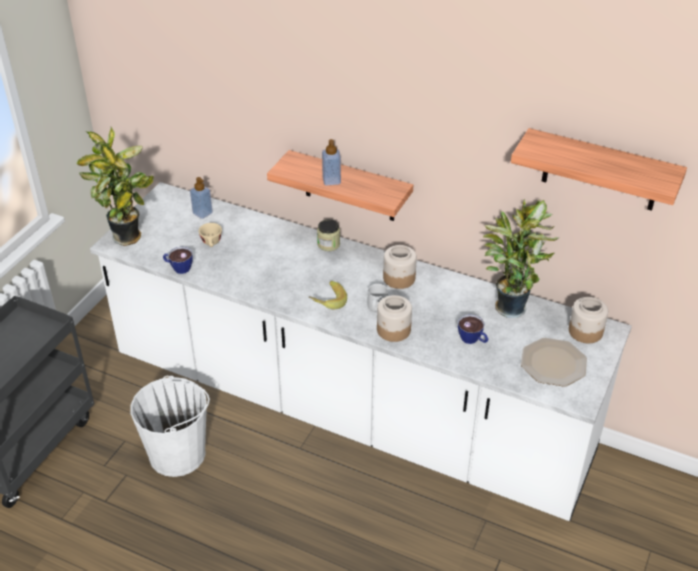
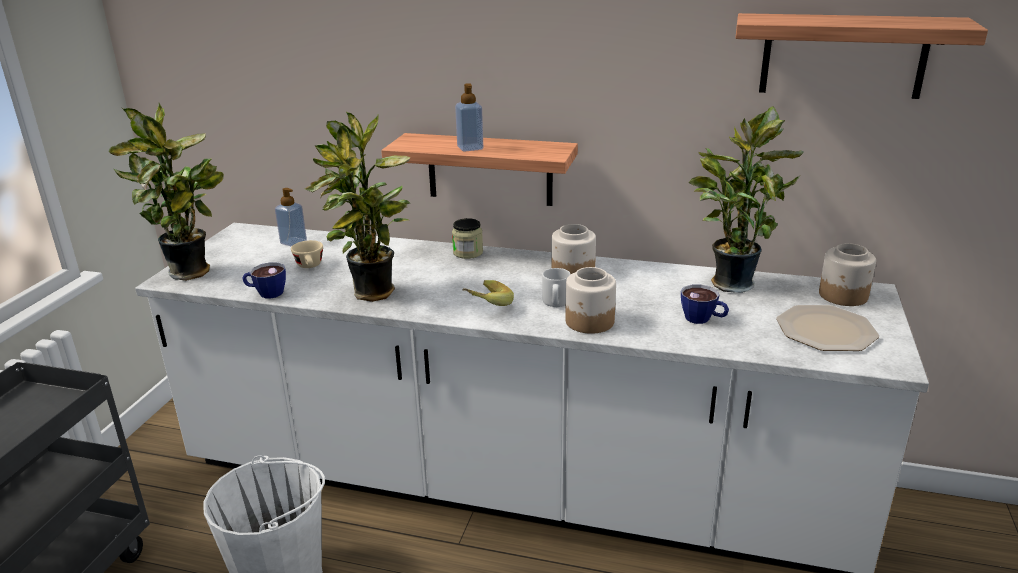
camera: 10 degrees left, 15 degrees down
(251, 280) = (372, 295): none -> potted plant

